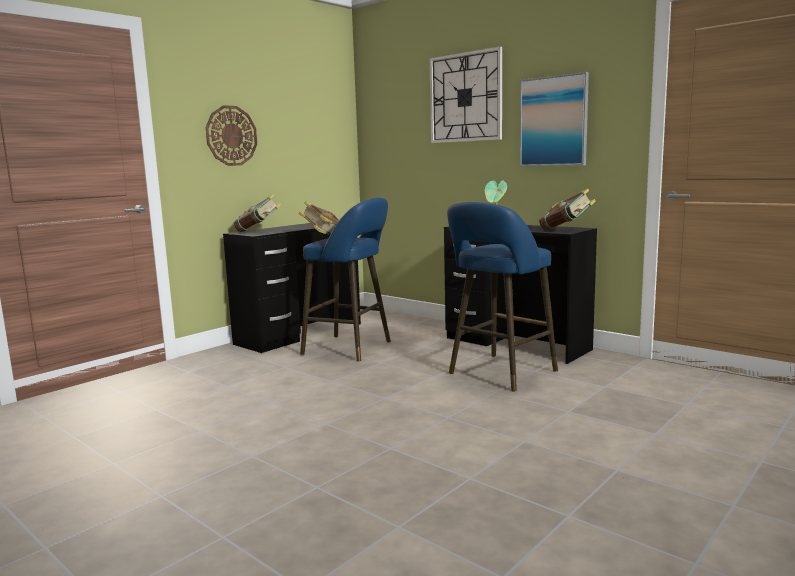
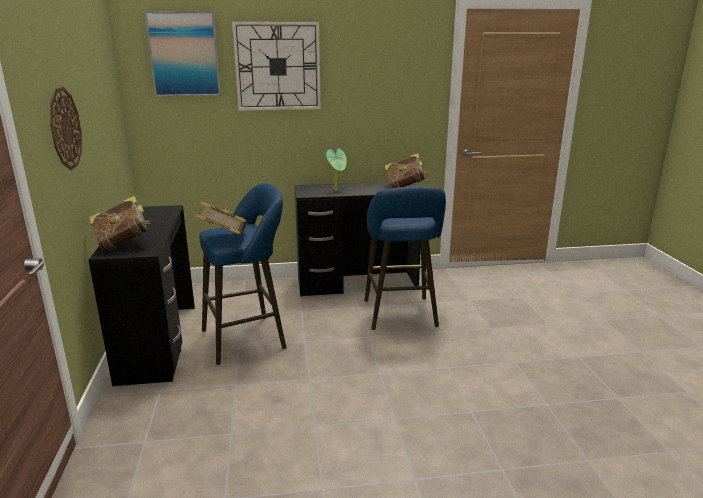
camera: 50 degrees left, 10 degrees up
(553, 121) = (371, 94): picture -> picture (184, 54)

